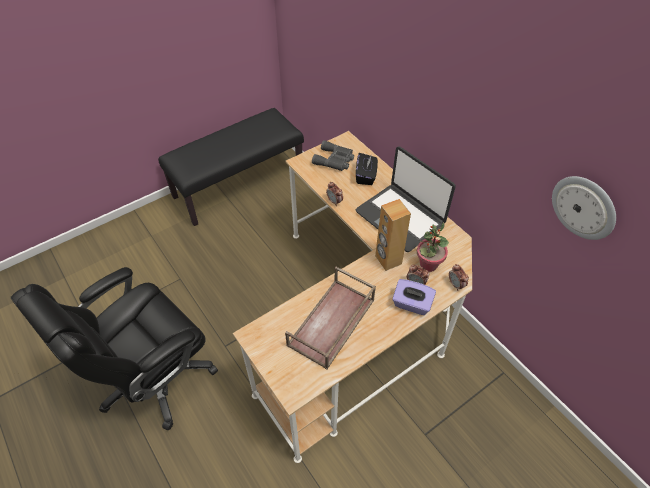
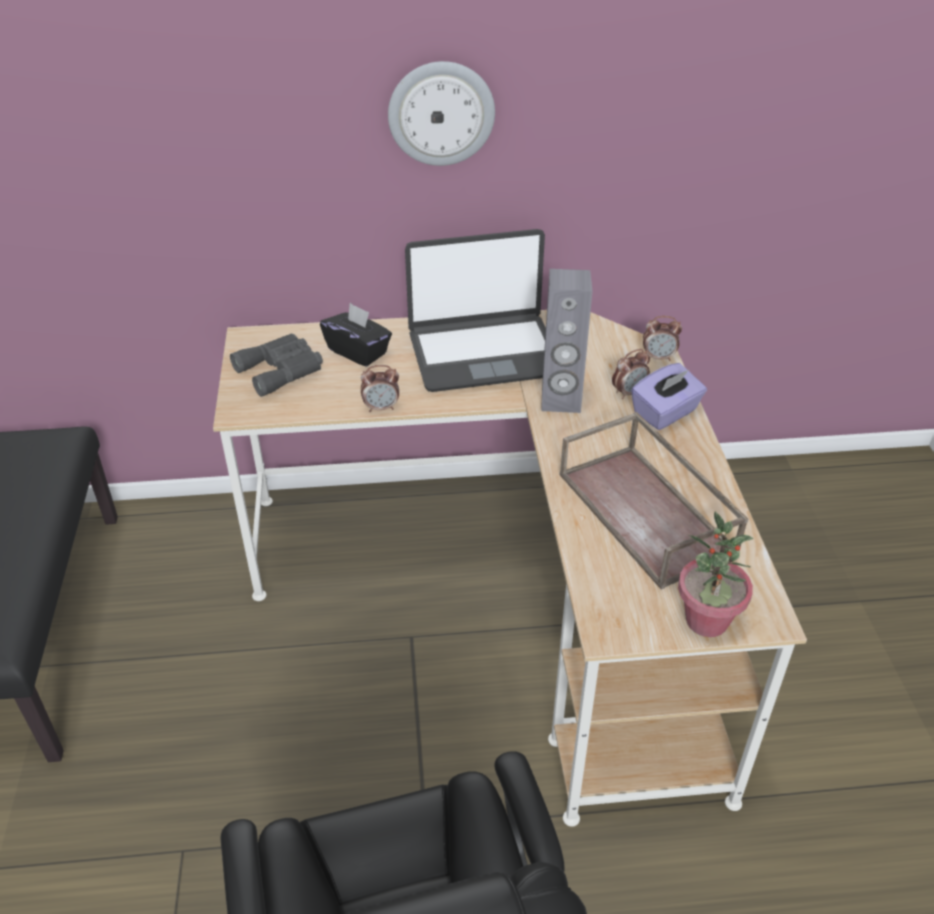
camera: 60 degrees left, 10 degrees down
(388, 260) = (561, 401): brown speaker -> grey speaker
(428, 264) = (601, 366): potted plant -> potted plant (706, 621)
(584, 207) = (747, 110): wall clock -> wall clock (441, 113)

